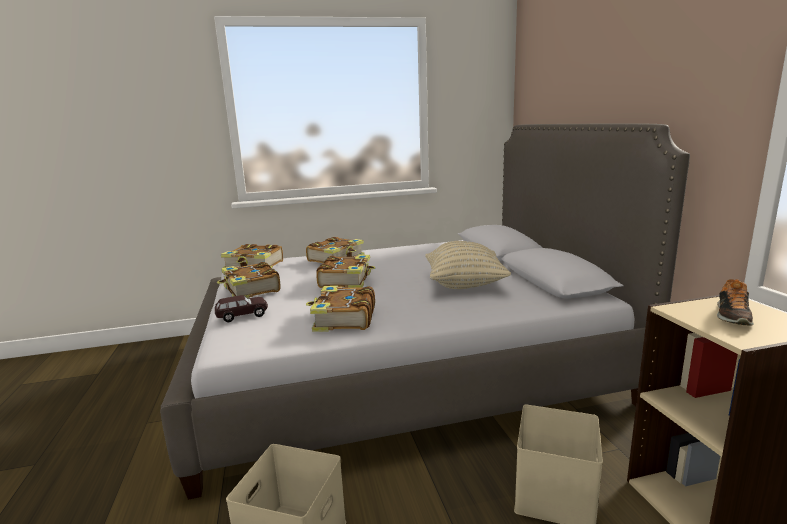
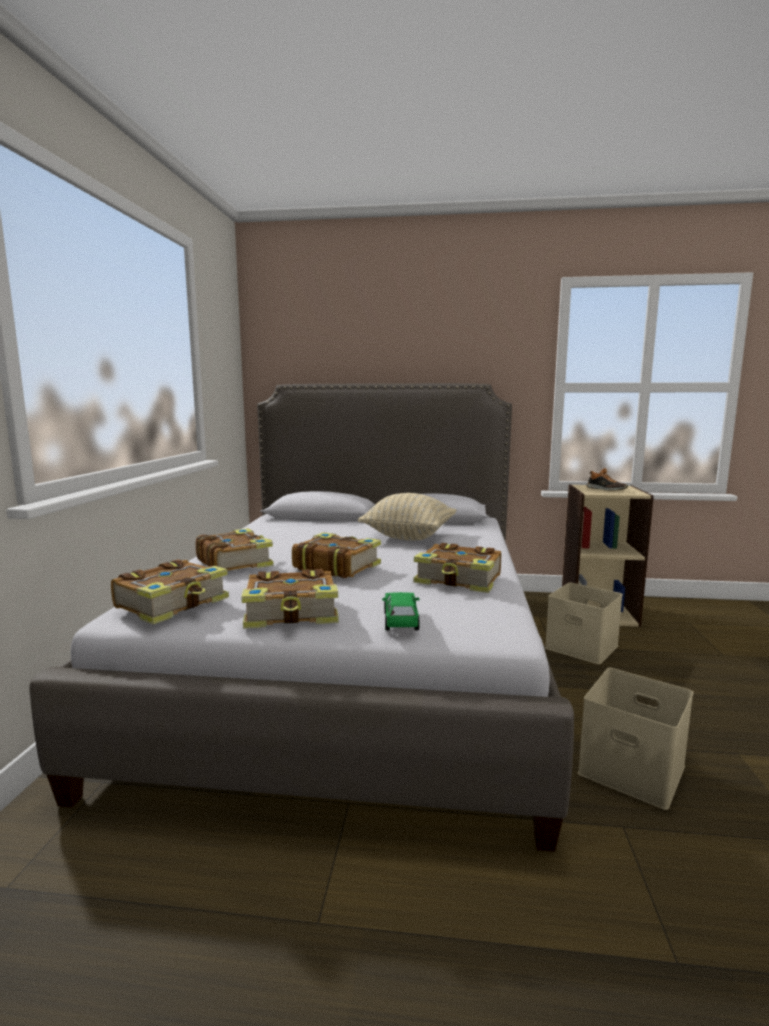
camera: 70 degrees left, 5 degrees down
(242, 315) = (401, 621): brown toy car -> green toy car

